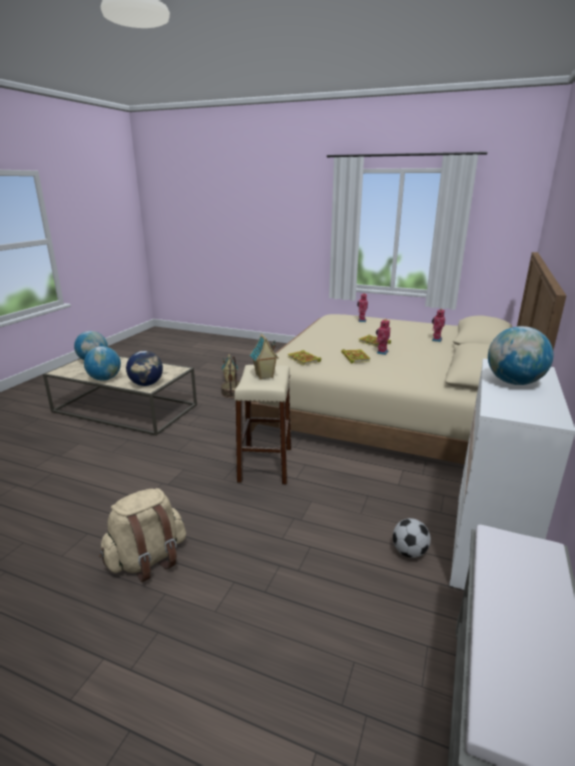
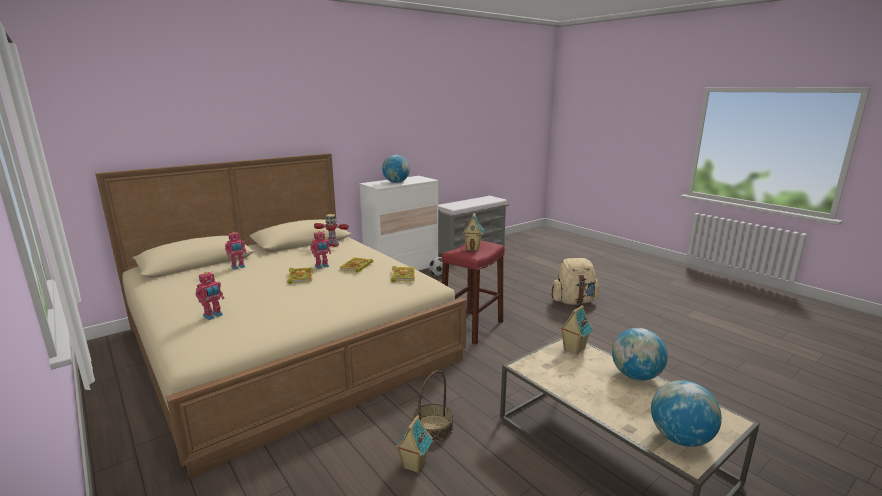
camera: 150 degrees left, 5 degrees down
(146, 384) = (573, 349): globe -> toy house
(265, 464) = (472, 327): beige stool -> red stool
(433, 373) = (332, 245): none -> toy robot

